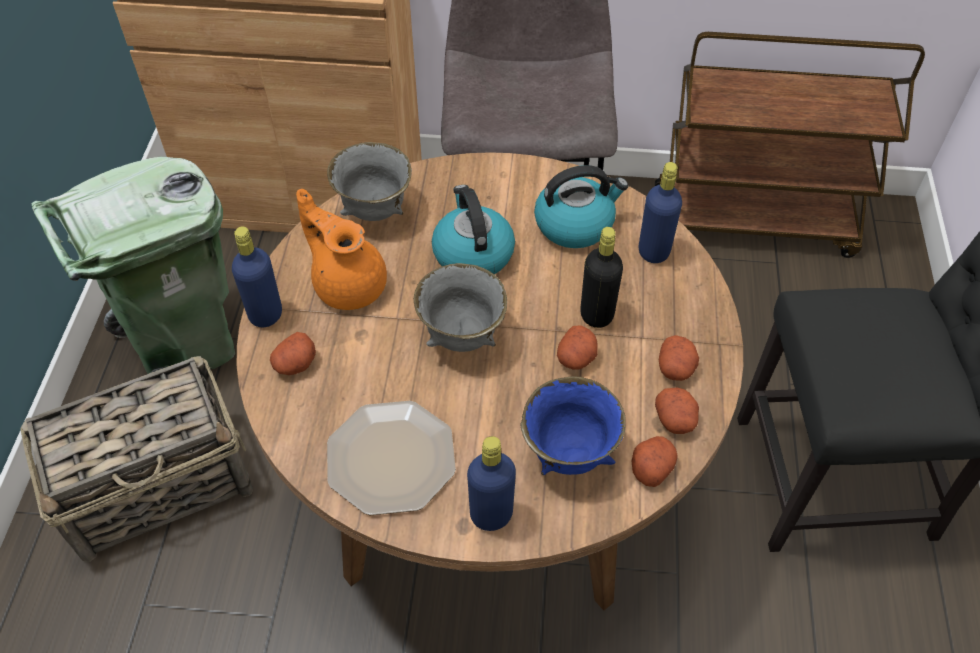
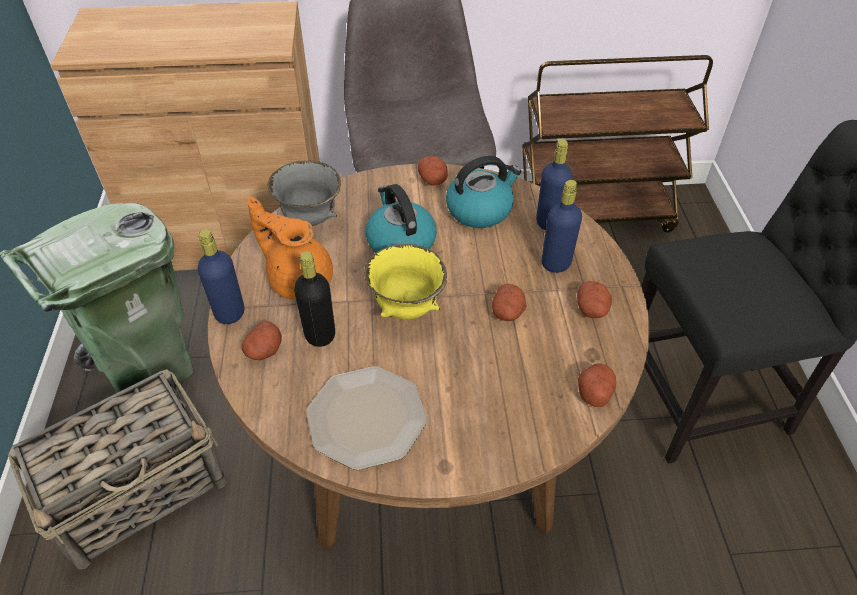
camera: 10 degrees left, 5 degrees down
(461, 337) = (406, 309): grey bowl -> yellow bowl
(491, 514) = (467, 452): blue bottle -> blue bottle (556, 263)
(568, 454) = (521, 391): blue bowl -> none
(596, 315) = (515, 276): black bottle -> black bottle (320, 335)
(676, 419) = (603, 350): potato -> potato (433, 180)

